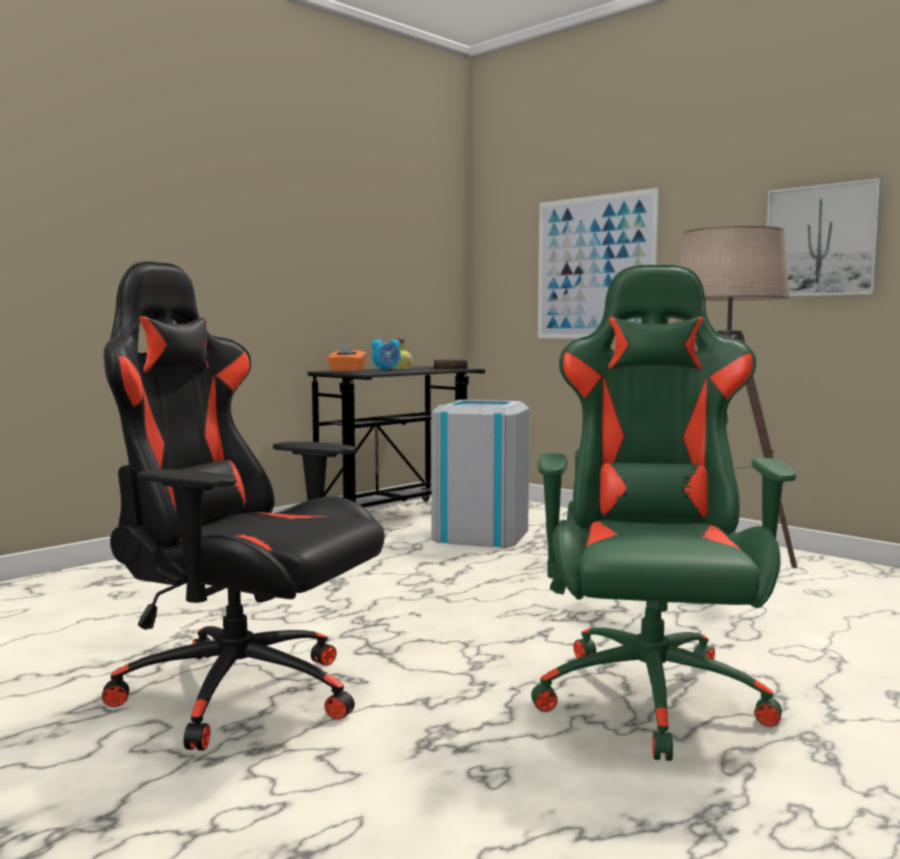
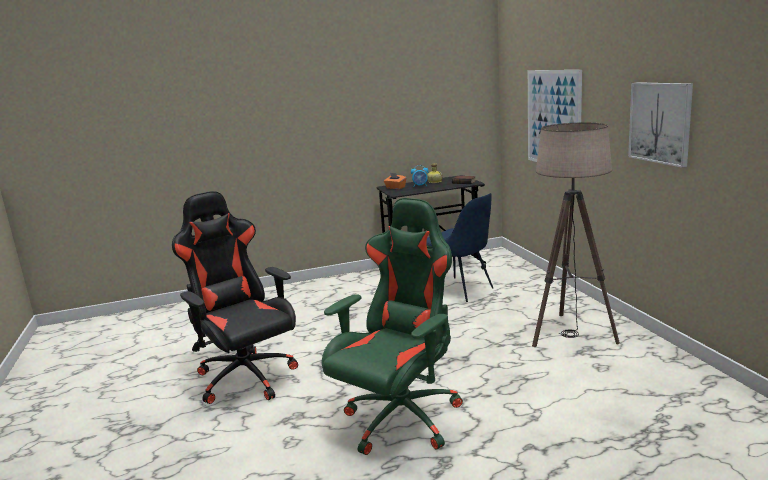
camera: 30 degrees right, 10 degrees up
(481, 535) = (461, 289): grey trash can -> blue chair

